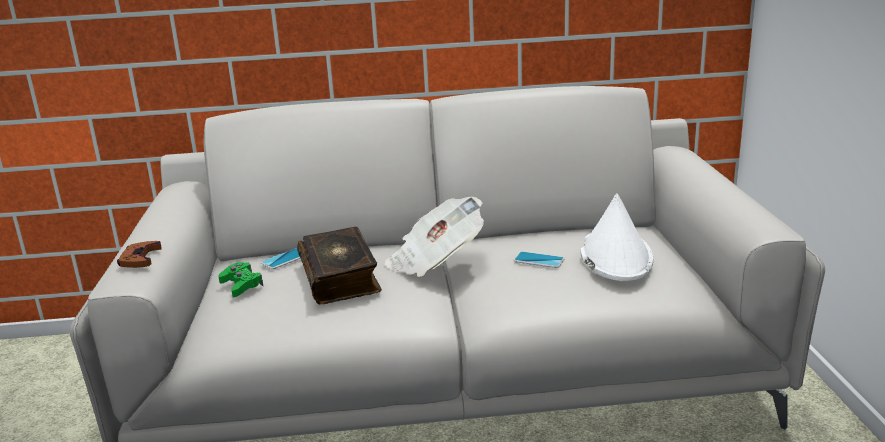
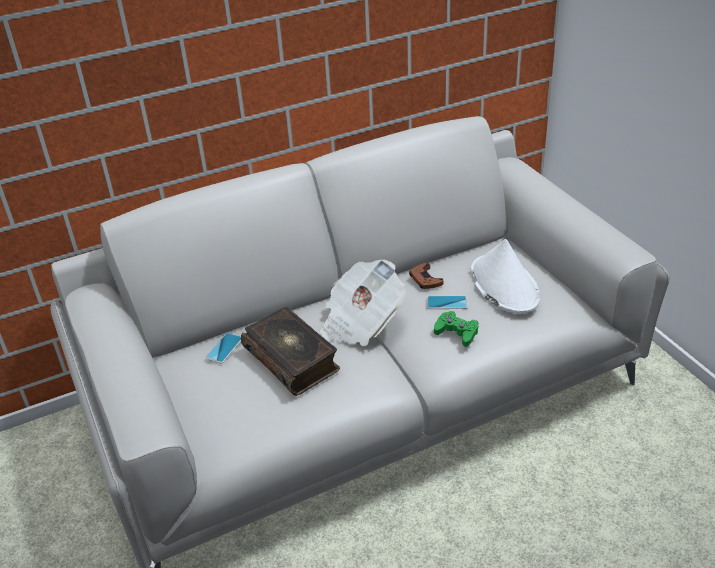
camera: 20 degrees left, 15 degrees up
(140, 259) = (139, 404): brown game controller -> brown game controller (425, 279)
(241, 285) = (208, 389): green game controller -> green game controller (456, 332)

